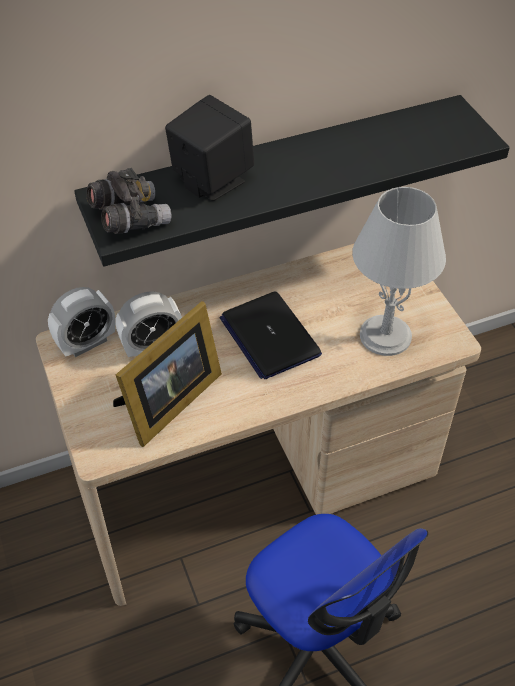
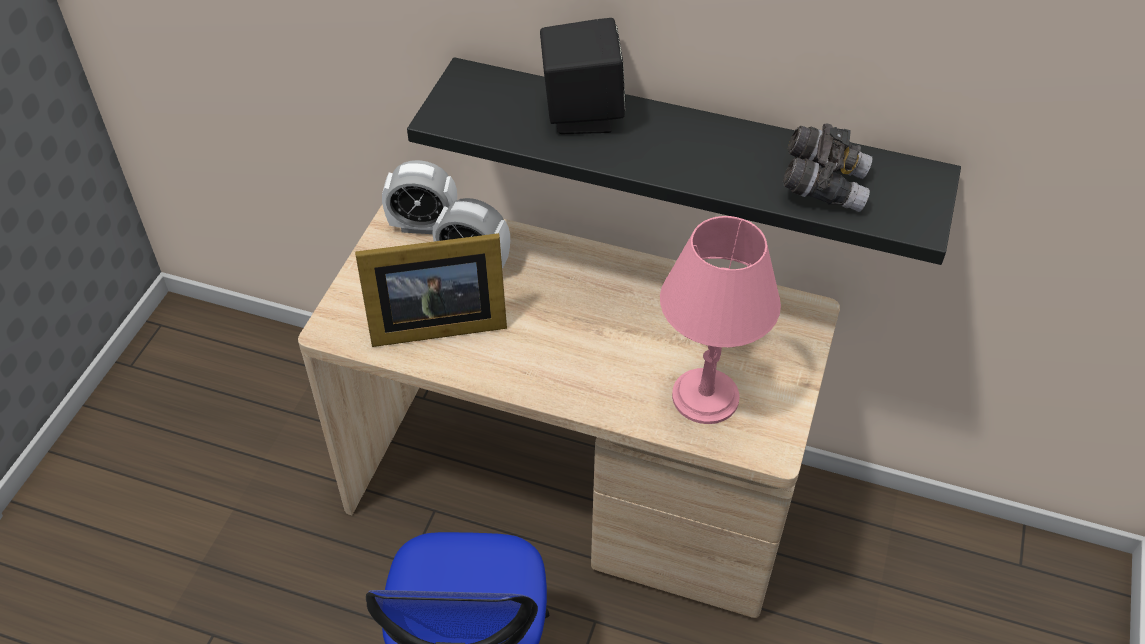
camera: 40 degrees right, 0 degrees up
(129, 218) = (467, 108): grey binoculars -> grey binoculars (823, 185)
(269, 336) = (589, 323): laptop -> none
(384, 336) = (704, 396): grey table lamp -> pink table lamp

